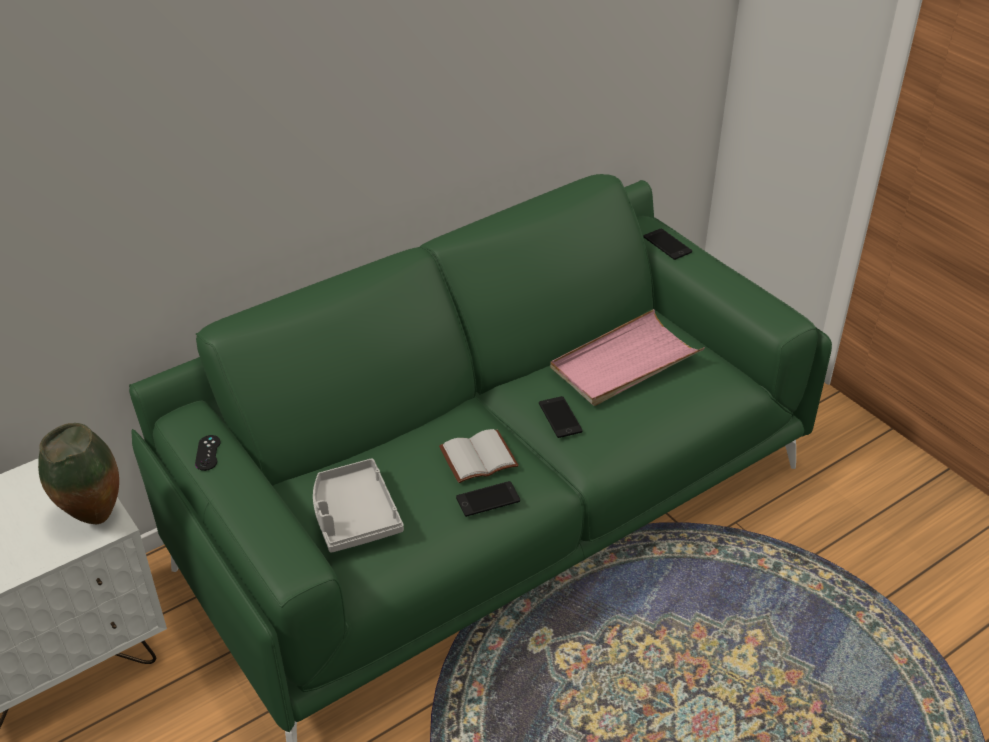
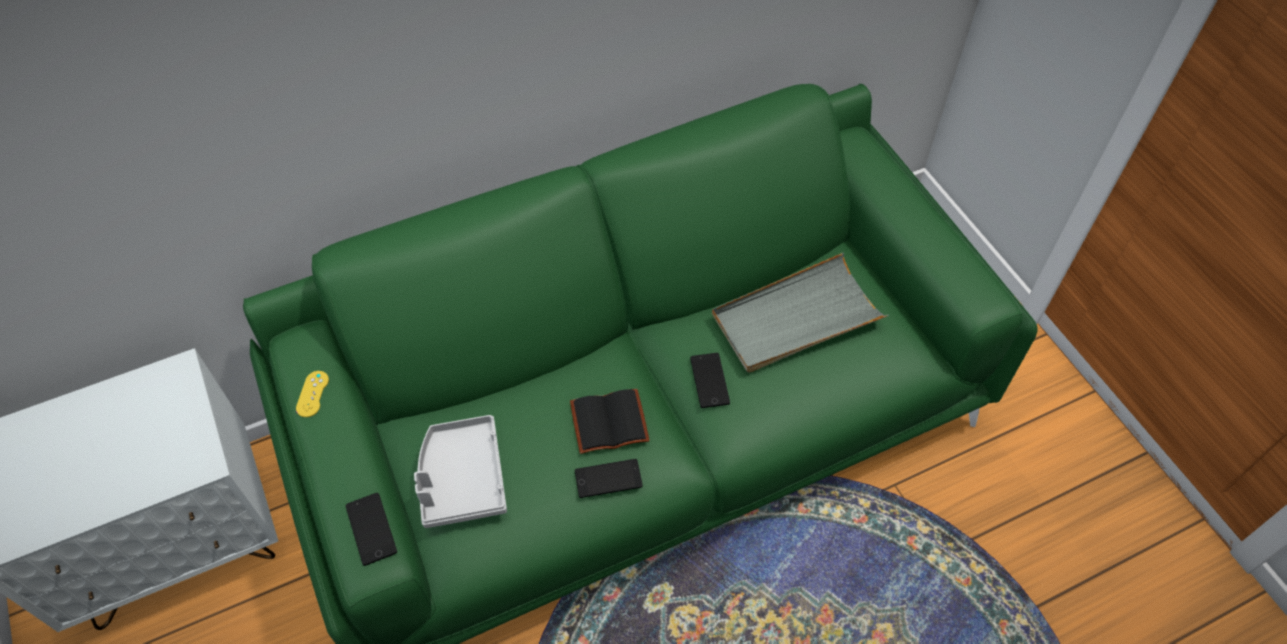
camera: 10 degrees right, 15 degrees up
(93, 520) = (186, 455): vase -> none
(208, 453) = (312, 394): black game controller -> yellow game controller
(478, 456) = (610, 420): white book -> black book
(624, 363) = (796, 318): pink tray -> grey tray
(667, 244) = (874, 174): phone -> phone (371, 529)

